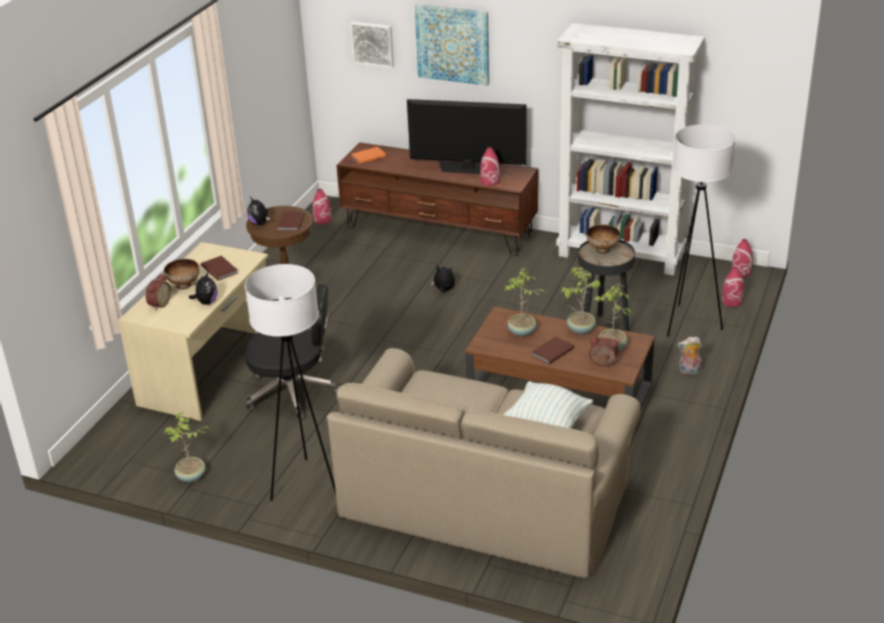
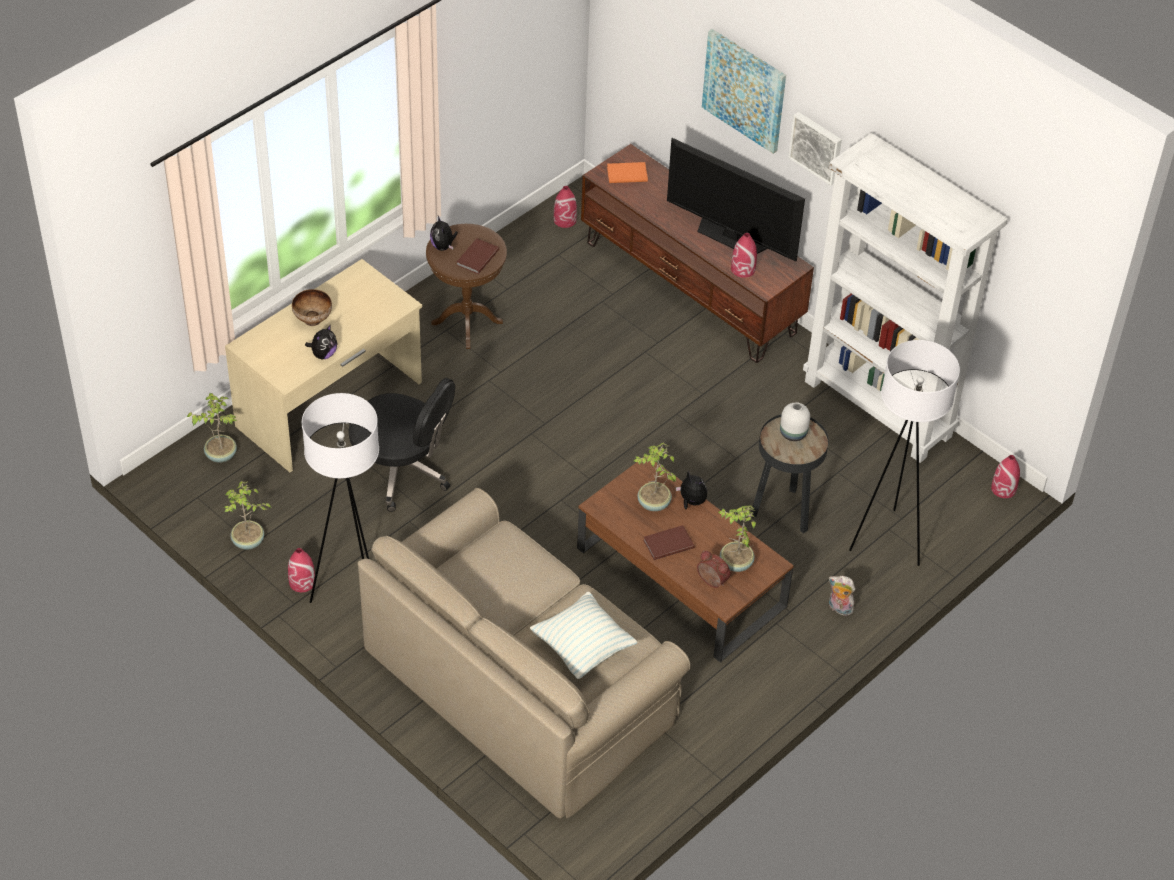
camera: 20 degrees right, 15 degrees up
(158, 304) = (275, 338): alarm clock -> none
(220, 269) = (361, 309): brown book -> none
(373, 43) = (661, 46): picture -> picture (817, 147)
(444, 290) = (641, 385): plush toy -> plush toy (691, 502)
(580, 329) = (718, 524): potted plant -> potted plant (220, 454)
(602, 250) = (794, 433): bowl -> white vase
(732, 301) = (961, 528): red vase -> red vase (302, 582)

